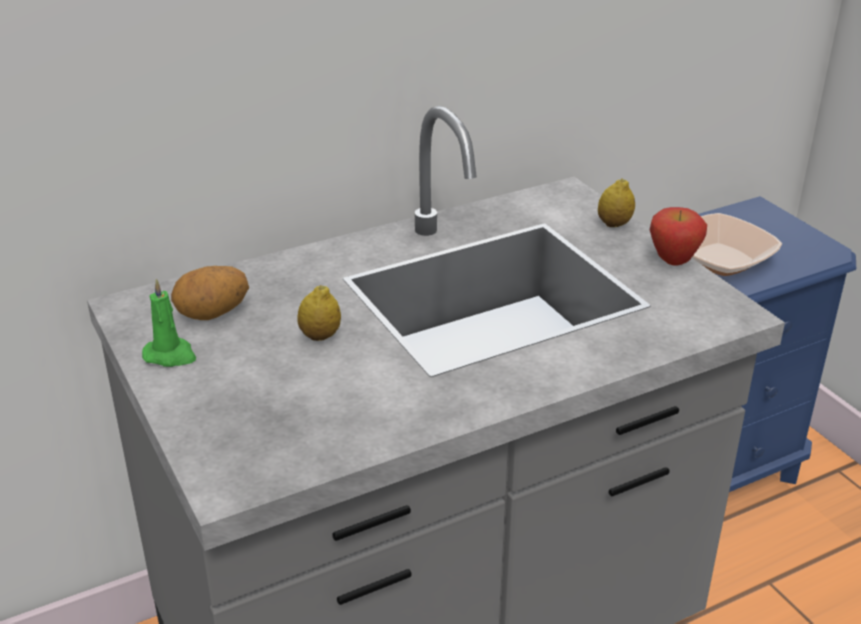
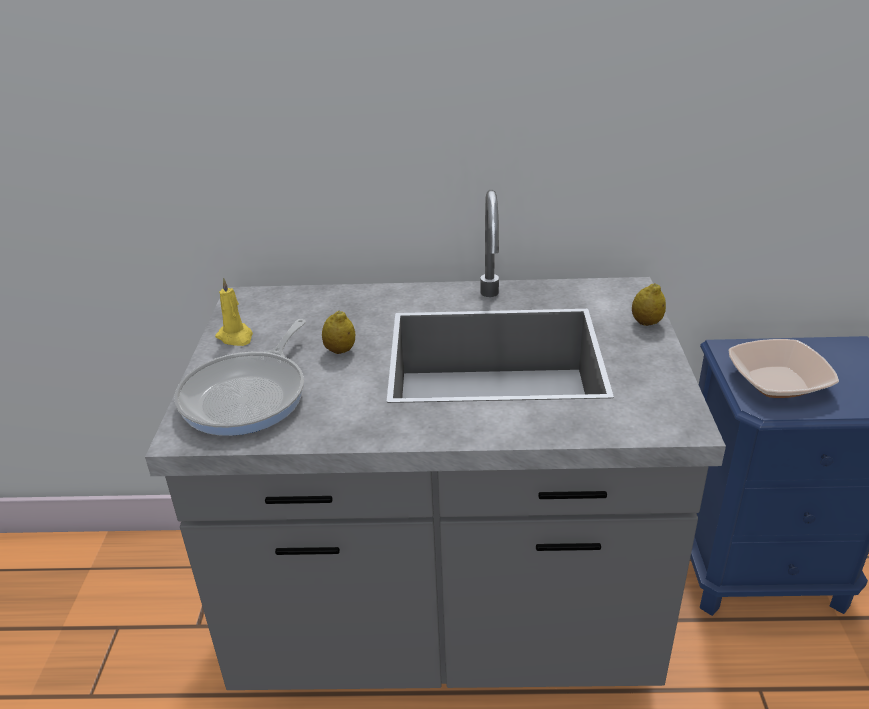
camera: 30 degrees right, 0 degrees up
(170, 355) = (236, 337): green candle -> yellow candle
(213, 315) = (287, 317): potato -> none
(261, 417) = (248, 396): none -> frying pan
(673, 262) = (669, 366): apple -> none

